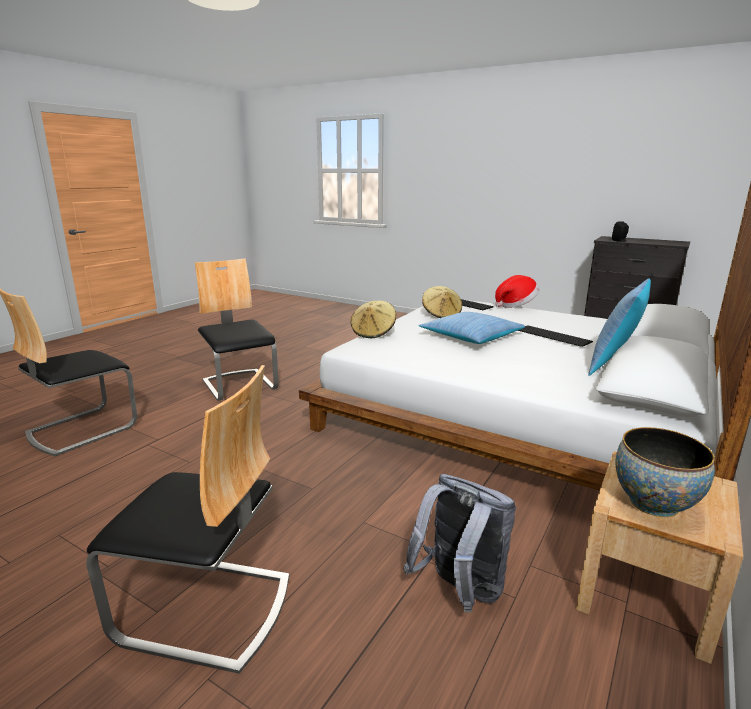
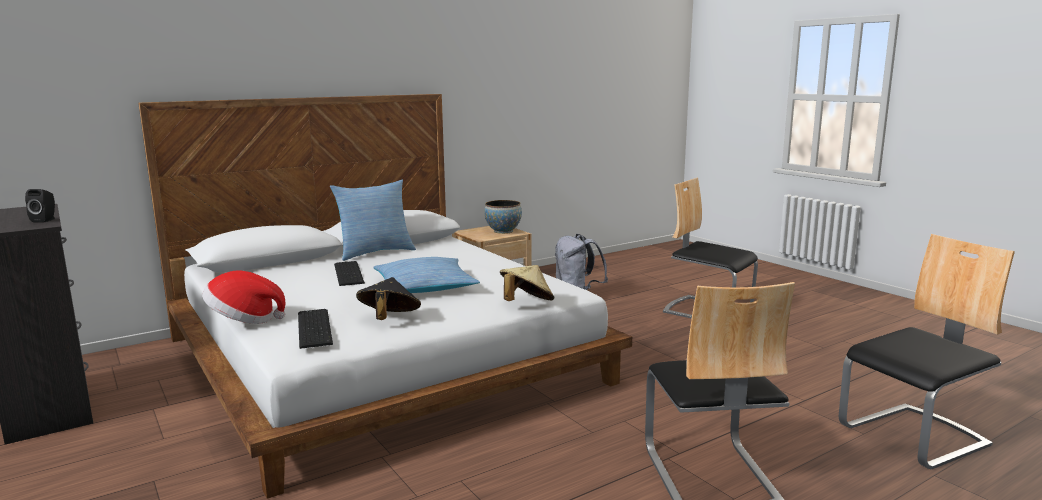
camera: 155 degrees left, 5 degrees down
(441, 314) = (389, 319): beige hat -> black hat

